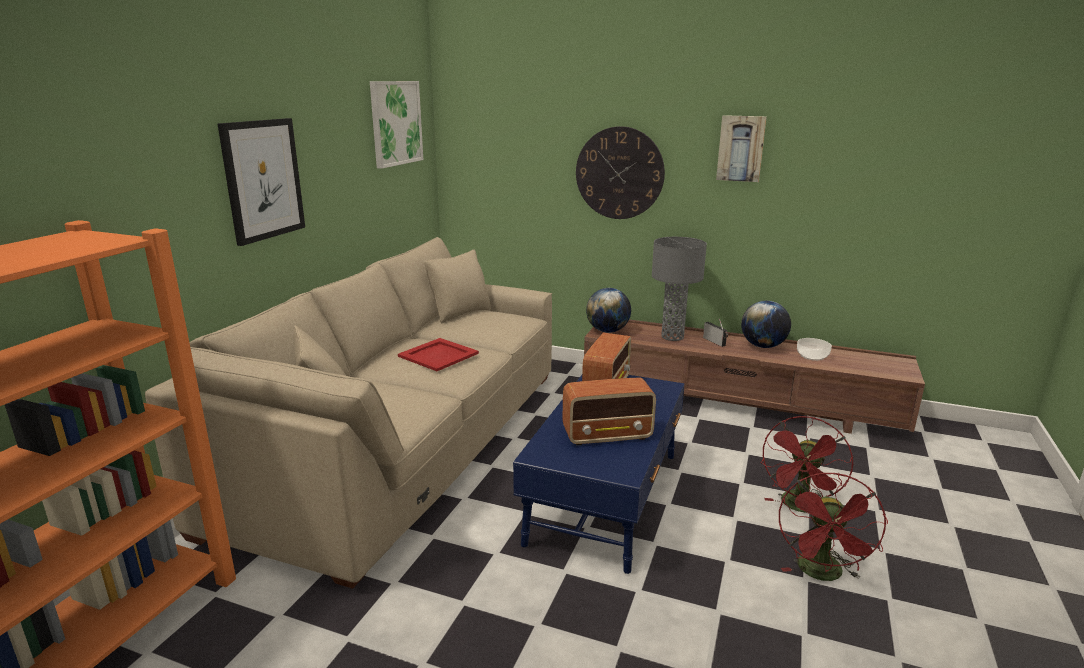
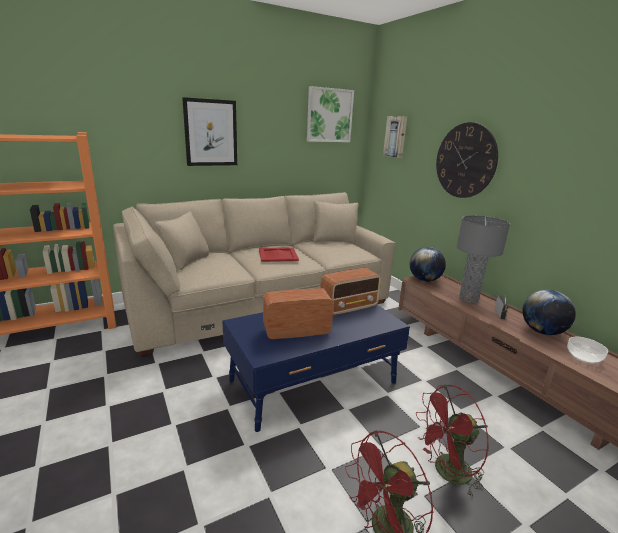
camera: 40 degrees right, 0 degrees up
(608, 435) = (296, 332): radio -> radio turned 135 degrees clockwise
(741, 148) = (565, 143): picture -> picture (396, 136)

